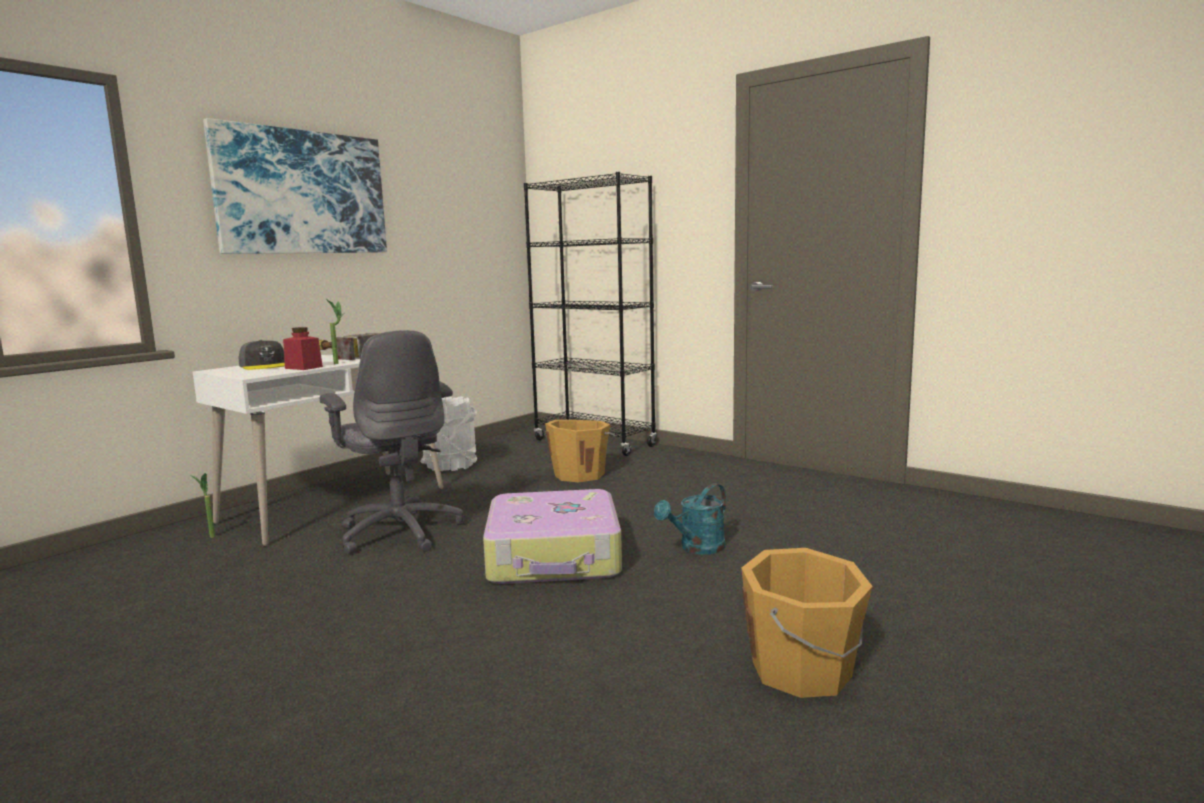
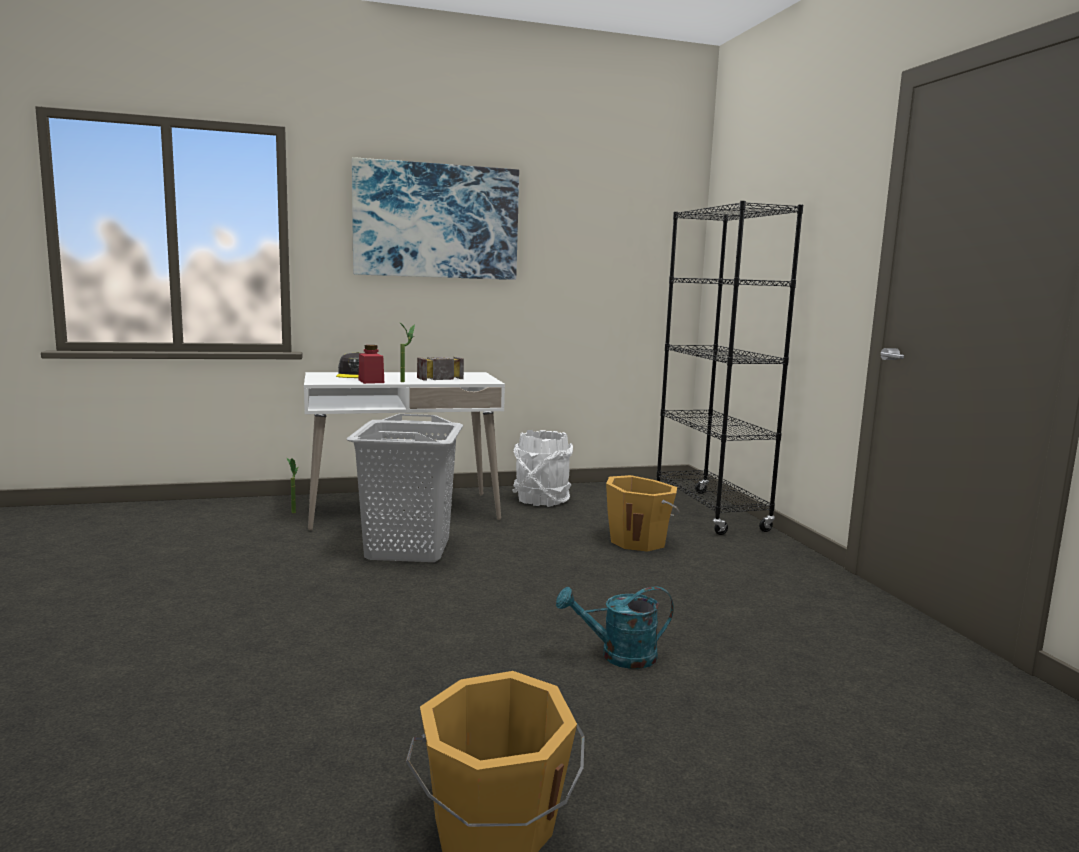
camera: 35 degrees right, 0 degrees up
(400, 532) = (407, 549): grey office chair -> grey laundry basket
(555, 557) = (479, 614): suitcase -> none

